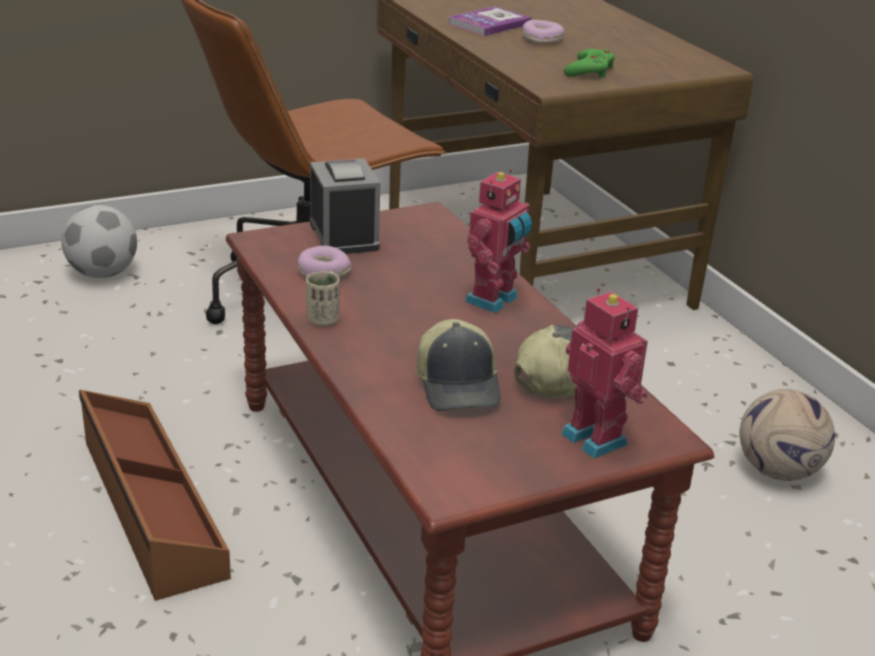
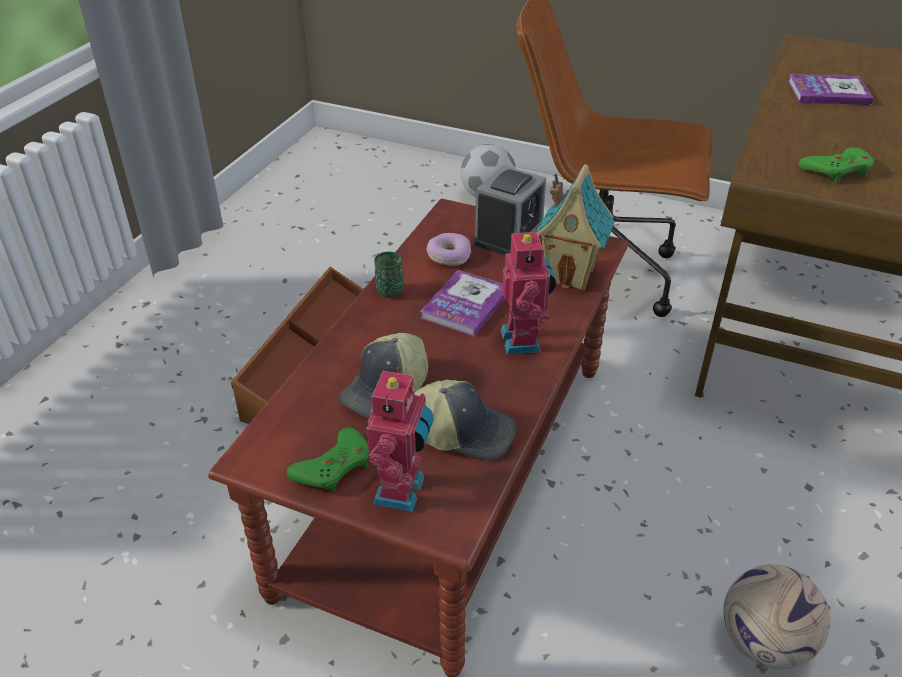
camera: 50 degrees right, 10 degrees up
(322, 320) = (389, 291): beige cup -> green cup
(405, 299) = (465, 305): none -> book
(446, 243) = (570, 275): none -> toy house
(494, 300) = (524, 340): toy robot -> toy robot turned 90 degrees counterclockwise
(522, 455) = (334, 466): none -> green game controller
(541, 39) = (850, 123): donut -> none

